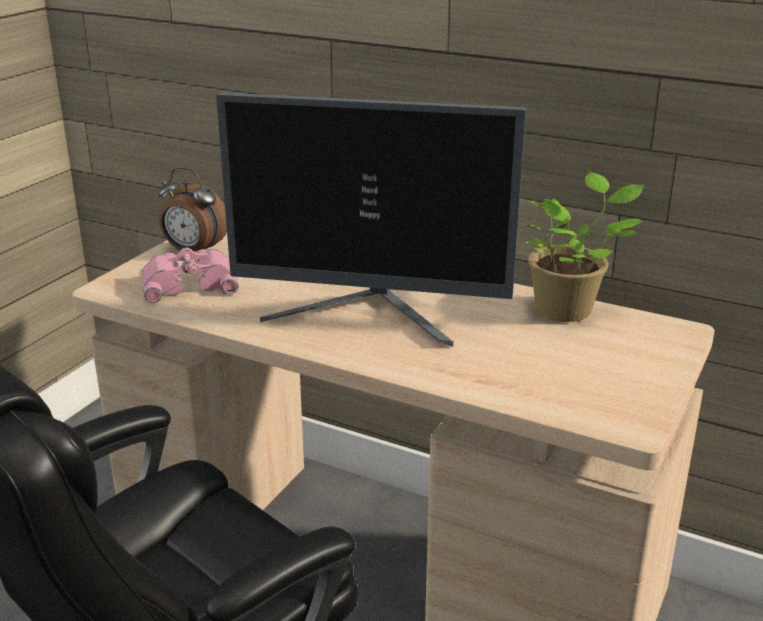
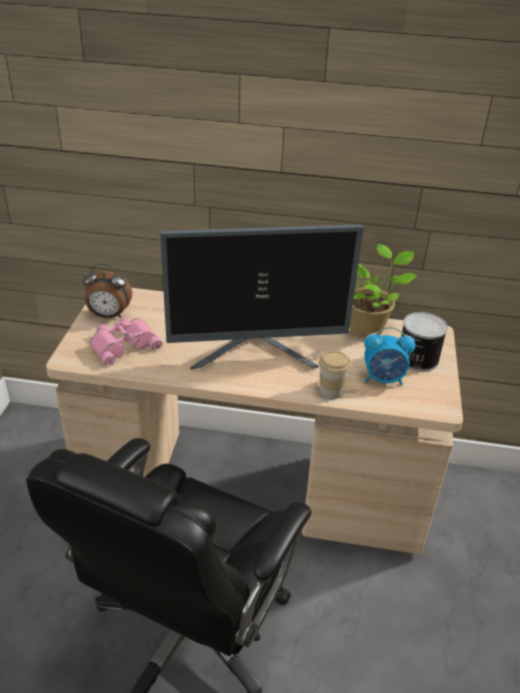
camera: 20 degrees left, 10 degrees up
(454, 377) = (331, 391): none -> cup
(552, 375) = (383, 379): none -> alarm clock
(626, 357) = (417, 358): none -> can

